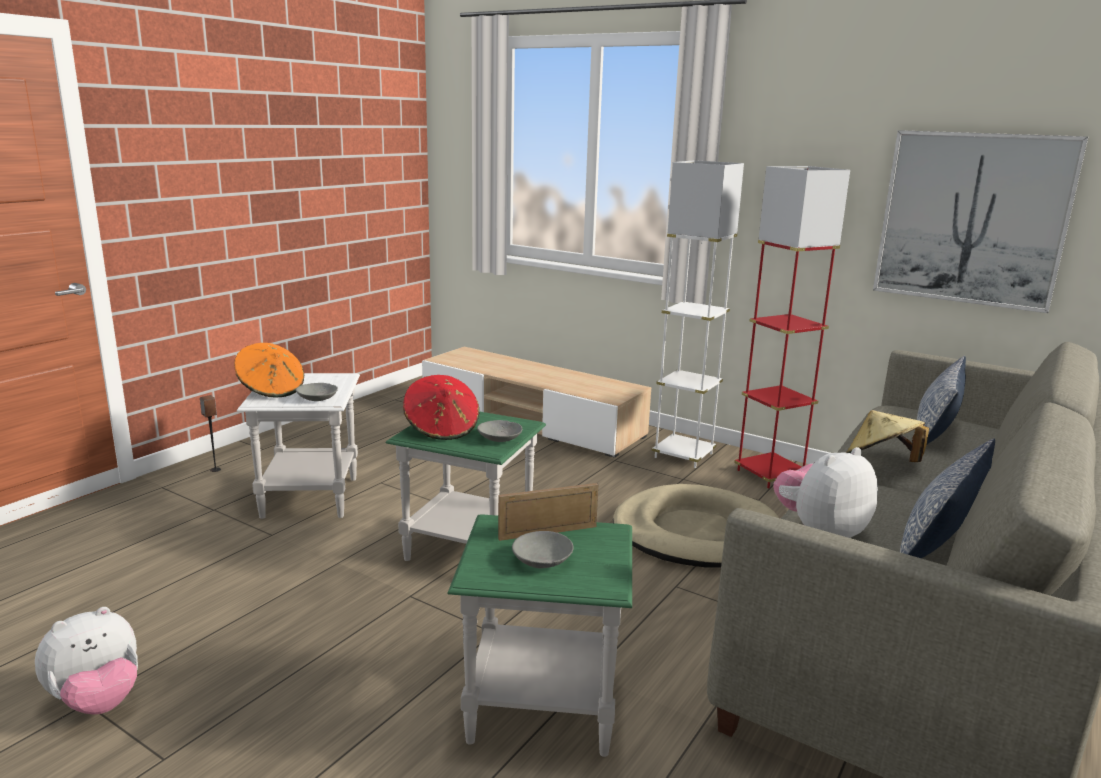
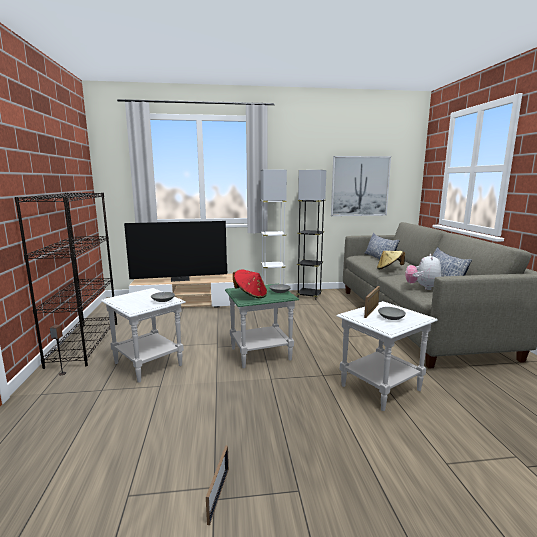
camera: 40 degrees left, 5 degrees down
(97, 701) = (218, 495): plush toy -> picture frame
(271, 390) = (128, 304): orange hat -> none
(297, 436) = (84, 343): none -> black bookcase
(512, 369) = (180, 279): none -> television
(544, 707) = (381, 387): green side table -> white side table
(695, 533) = (321, 319): beige dog bed -> none
(769, 475) = (309, 295): red floor lamp -> grey floor lamp

